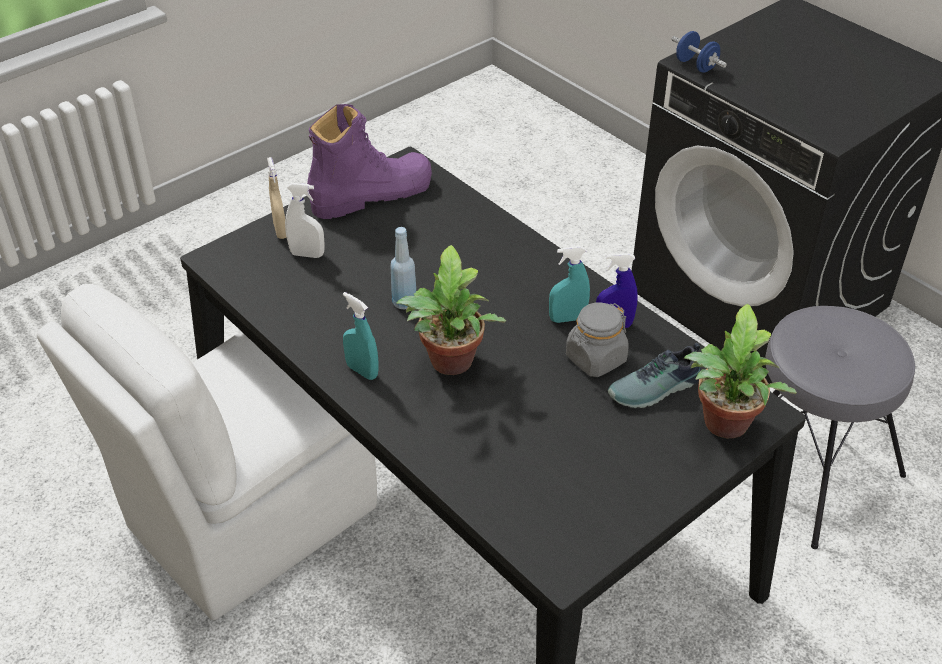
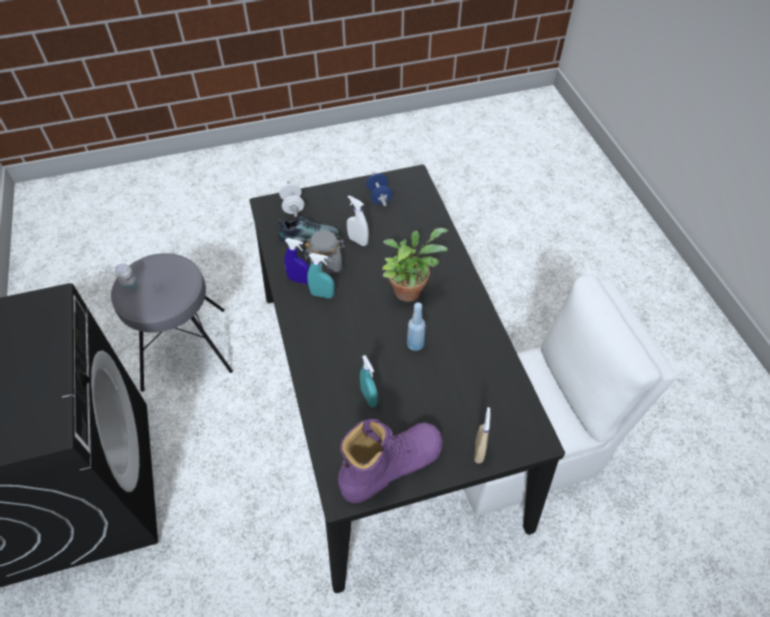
camera: 155 degrees left, 10 degrees up
(307, 254) = (466, 416): white spray bottle -> white spray bottle (358, 241)
(362, 371) = (463, 303): turquoise spray bottle -> turquoise spray bottle (369, 397)
(371, 194) = (390, 465): purple boot -> purple boot turned 150 degrees clockwise
(696, 66) = (50, 425): blue dumbbell -> blue dumbbell (379, 197)
(724, 427) = (293, 206): potted plant -> white dumbbell
(873, 335) = (130, 285): none -> can

